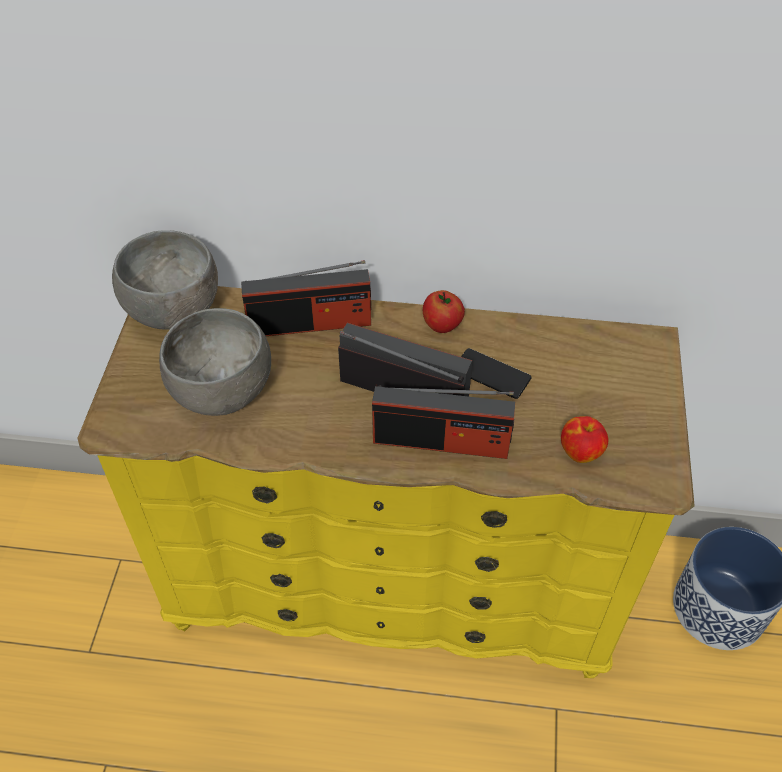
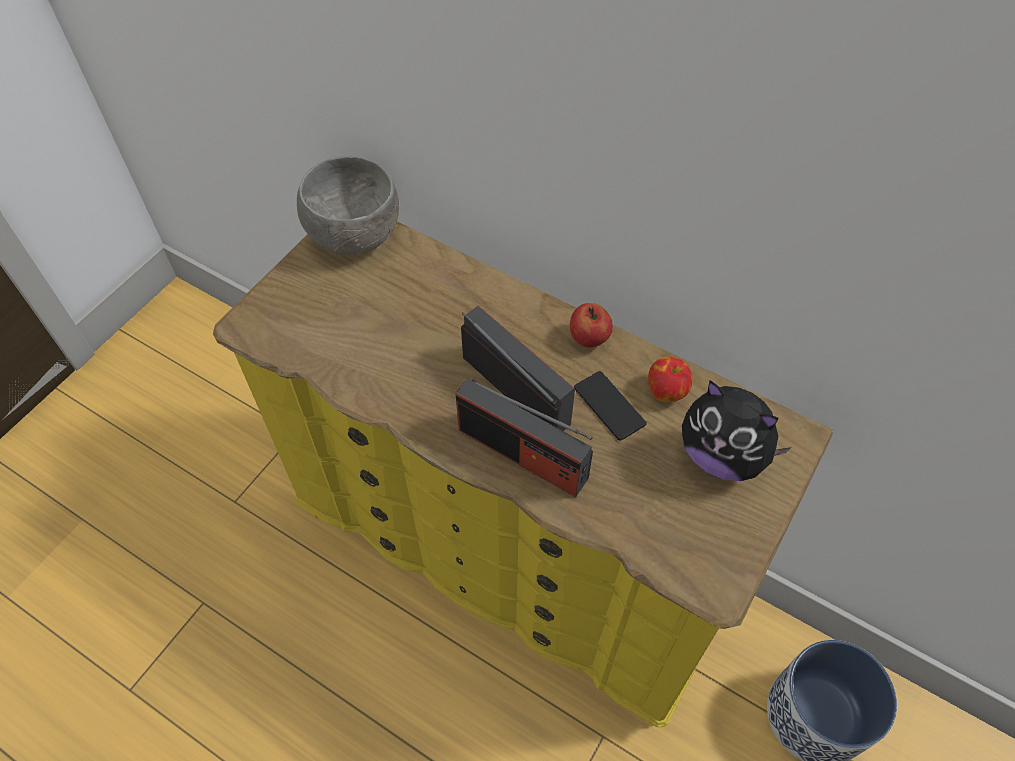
camera: 25 degrees right, 5 degrees up
(222, 390) = (354, 327): grey bowl -> none
(310, 323) = (467, 291): radio -> none
(581, 451) = (653, 520): apple -> apple (666, 391)
(605, 379) = (722, 455): none -> plush toy

